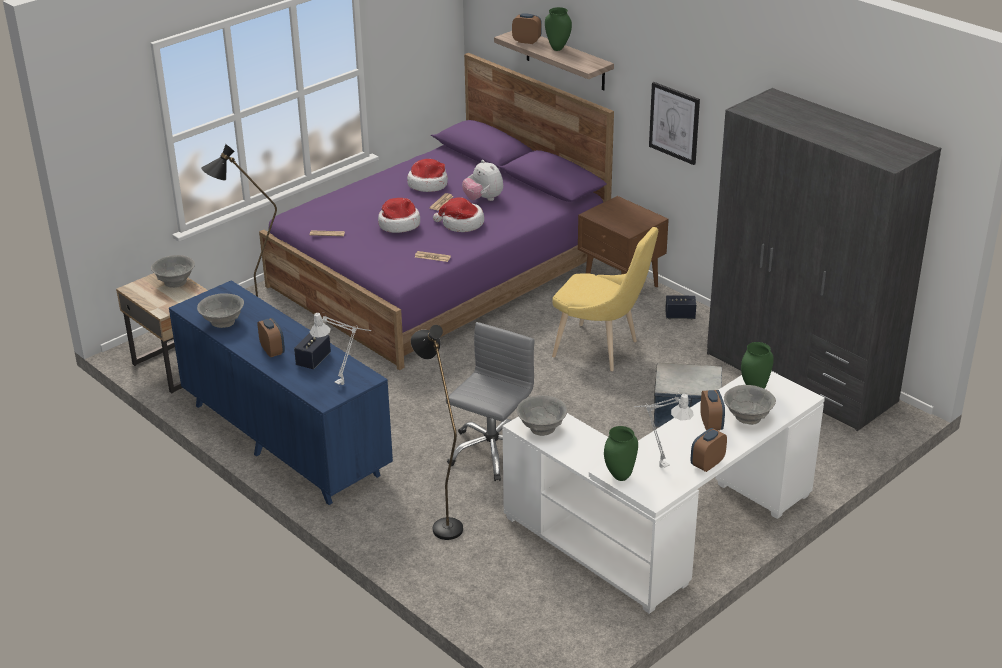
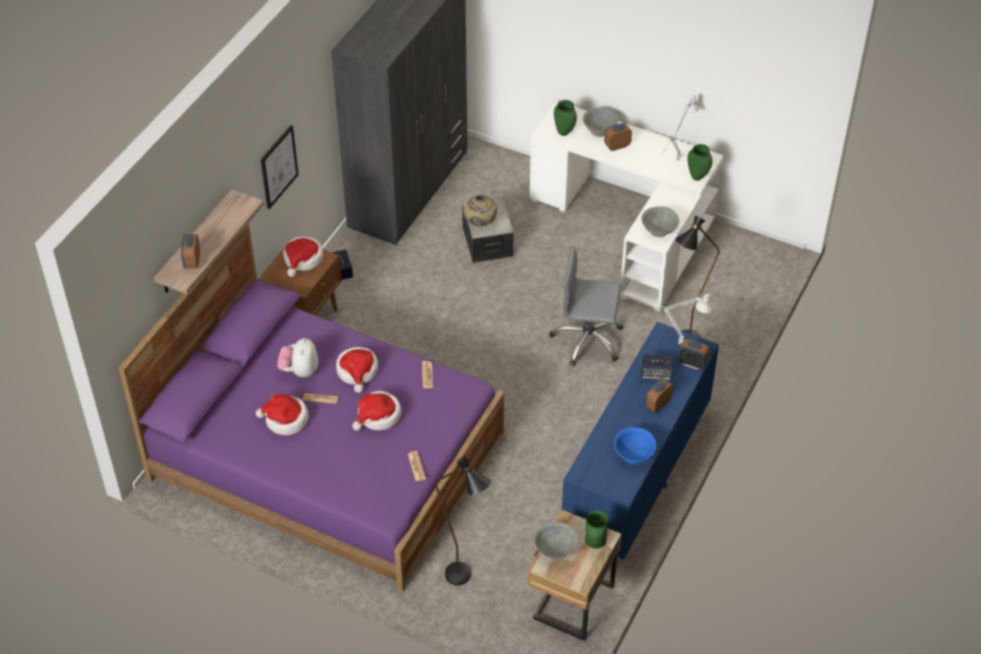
camera: 110 degrees left, 15 degrees up
(223, 322) = (633, 455): grey bowl -> blue bowl
(483, 199) = (300, 371): plush toy -> plush toy turned 150 degrees clockwise
(558, 48) = (205, 234): green vase -> green vase (594, 544)
(601, 350) = (417, 309): yellow chair -> none
(632, 220) = (303, 259): none -> hat
(679, 371) = (480, 224): none -> beige vase
(707, 464) = (661, 141): alarm clock -> alarm clock (692, 364)

